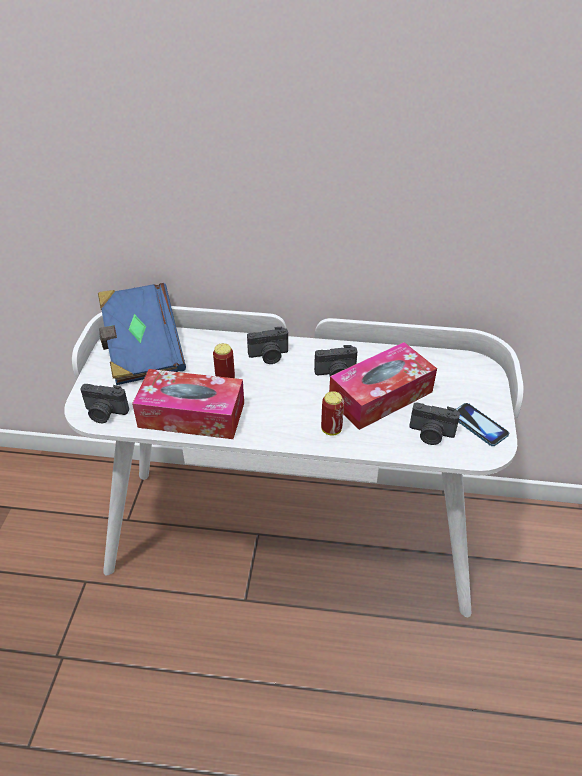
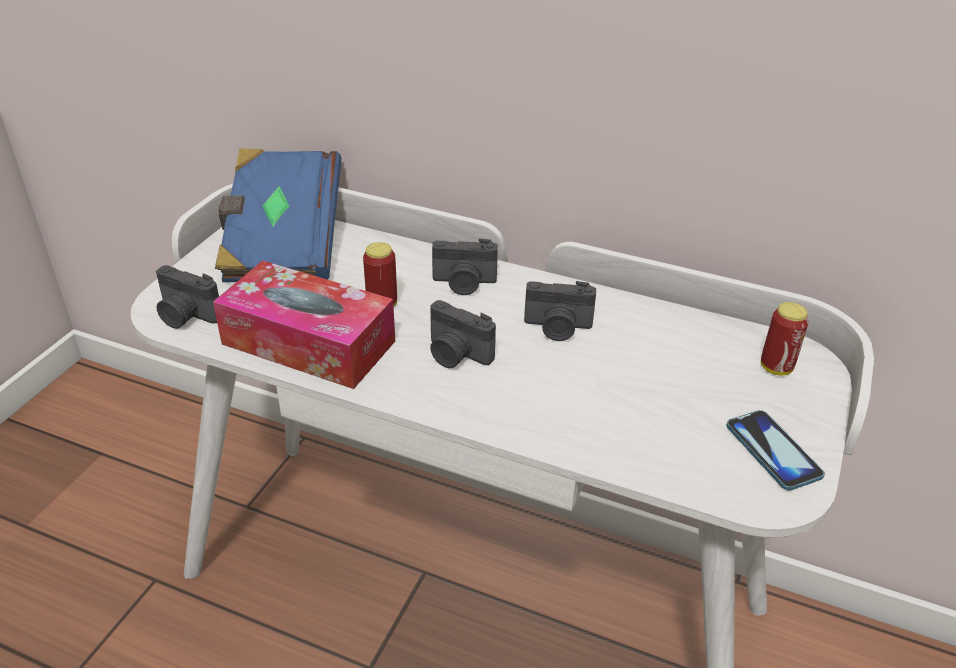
camera: 15 degrees right, 5 degrees down
(331, 429) = (515, 406): can -> can (776, 367)
(380, 396) = (618, 372): tissue box -> none
(431, 434) = (681, 448): camera -> camera (456, 355)

